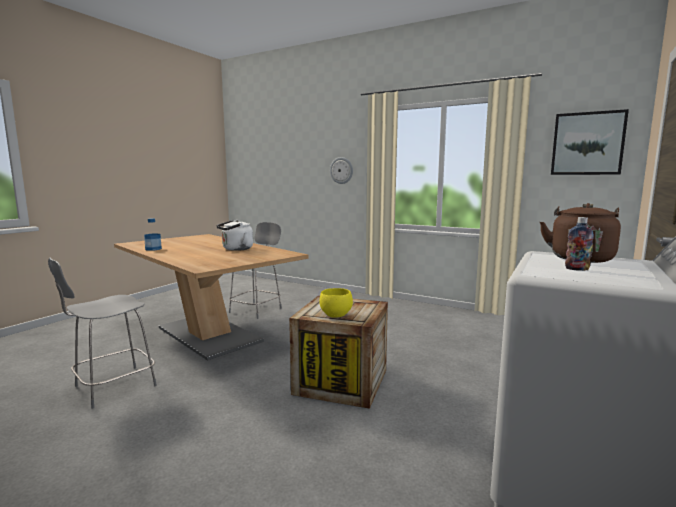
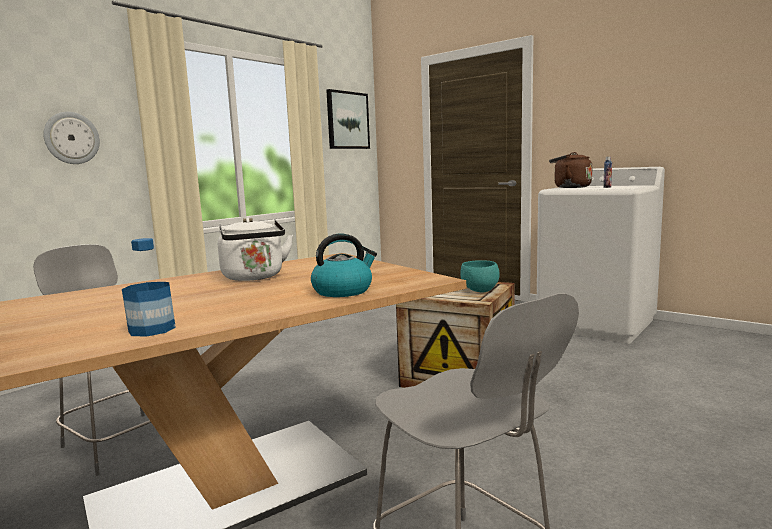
camera: 80 degrees left, 0 degrees up
(190, 259) = (343, 291): none -> kettle
(335, 315) = (480, 291): yellow bowl -> turquoise bowl

